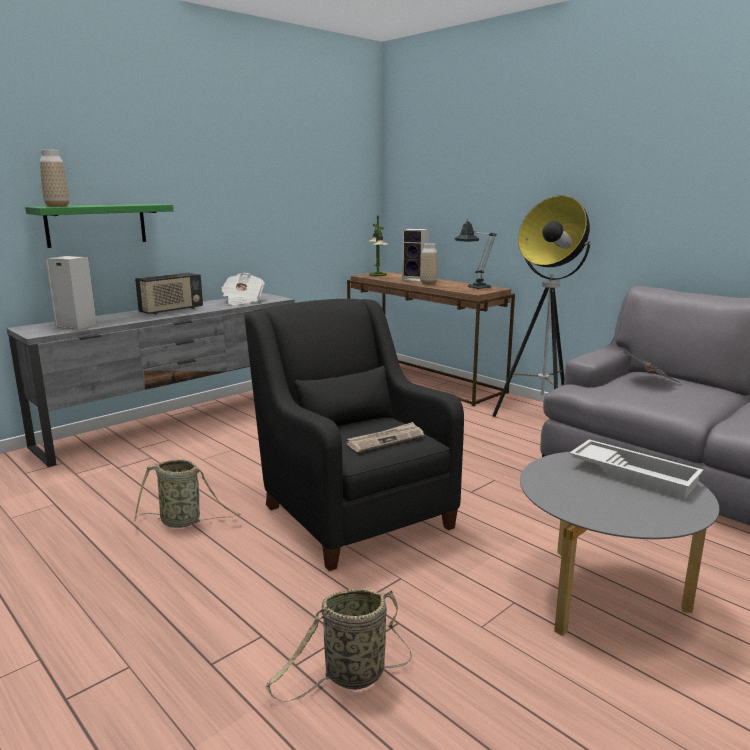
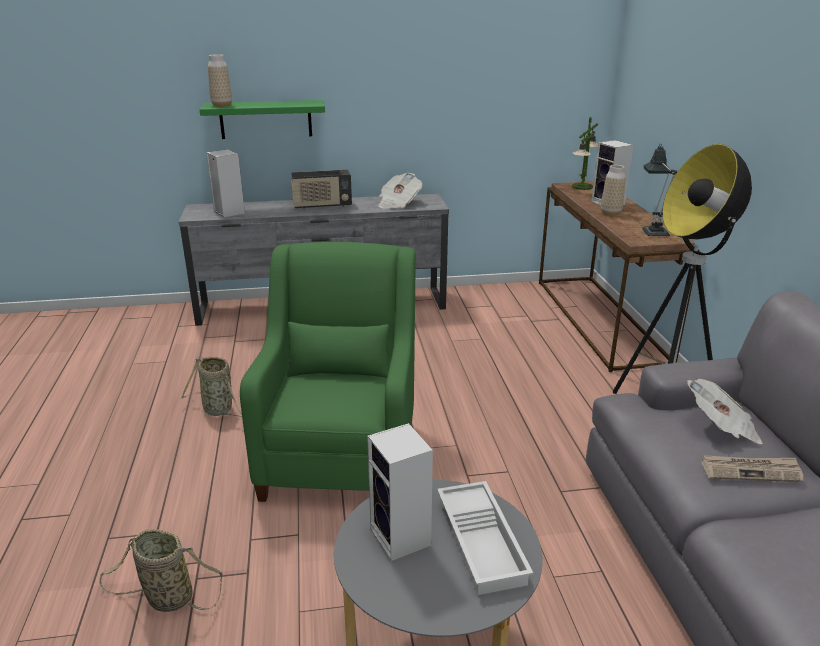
camera: 35 degrees right, 10 degrees up
(352, 511) = (342, 452): black armchair -> green armchair
(385, 439) = (329, 404): newspaper -> newspaper (751, 470)
(586, 492) = (402, 538): none -> speaker

